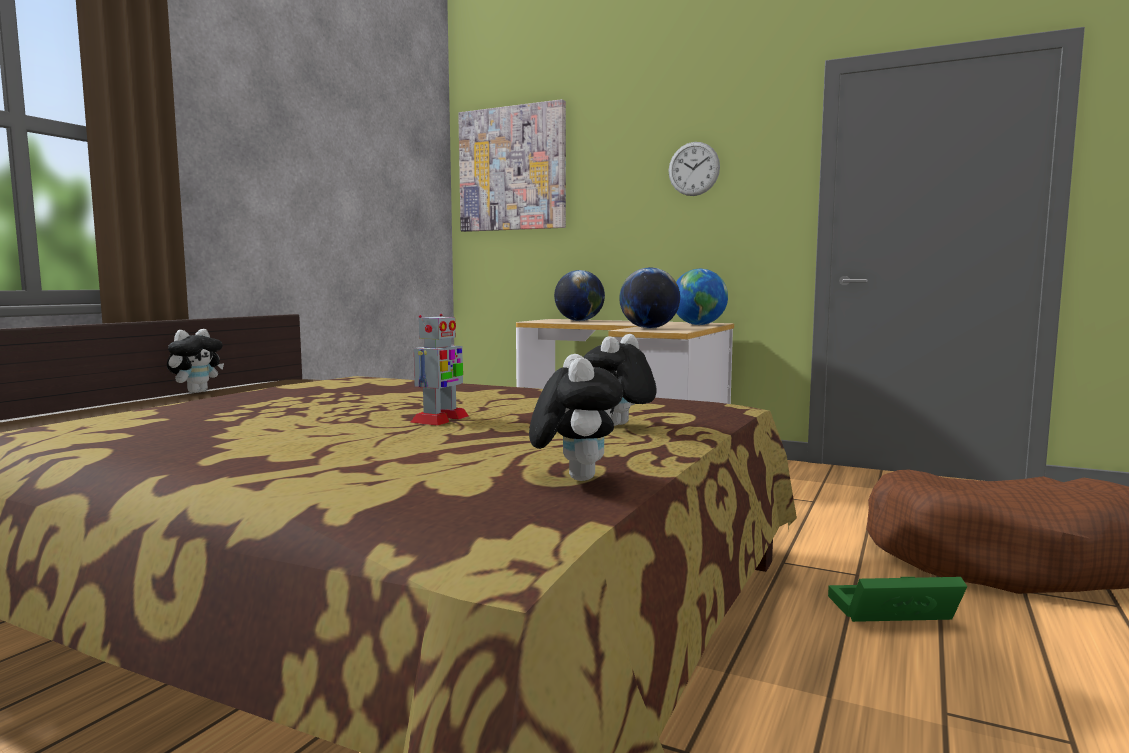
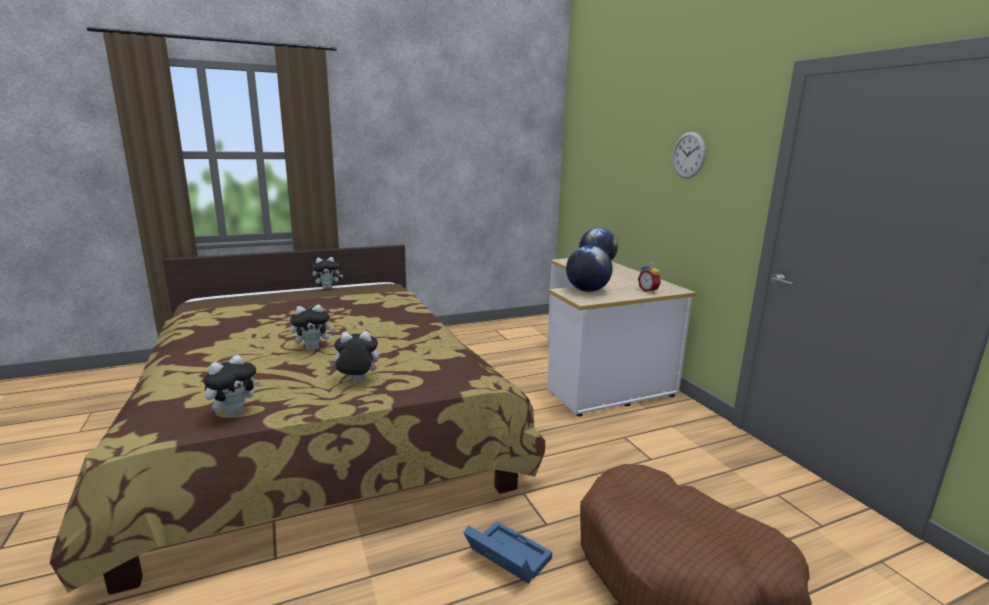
camera: 40 degrees right, 10 degrees up
(440, 419) = (313, 348): toy robot -> plush toy
(512, 169) = (590, 140): picture -> none
(698, 325) = (649, 291): globe -> alarm clock
(889, 612) = (505, 557): green storage box -> blue storage box

